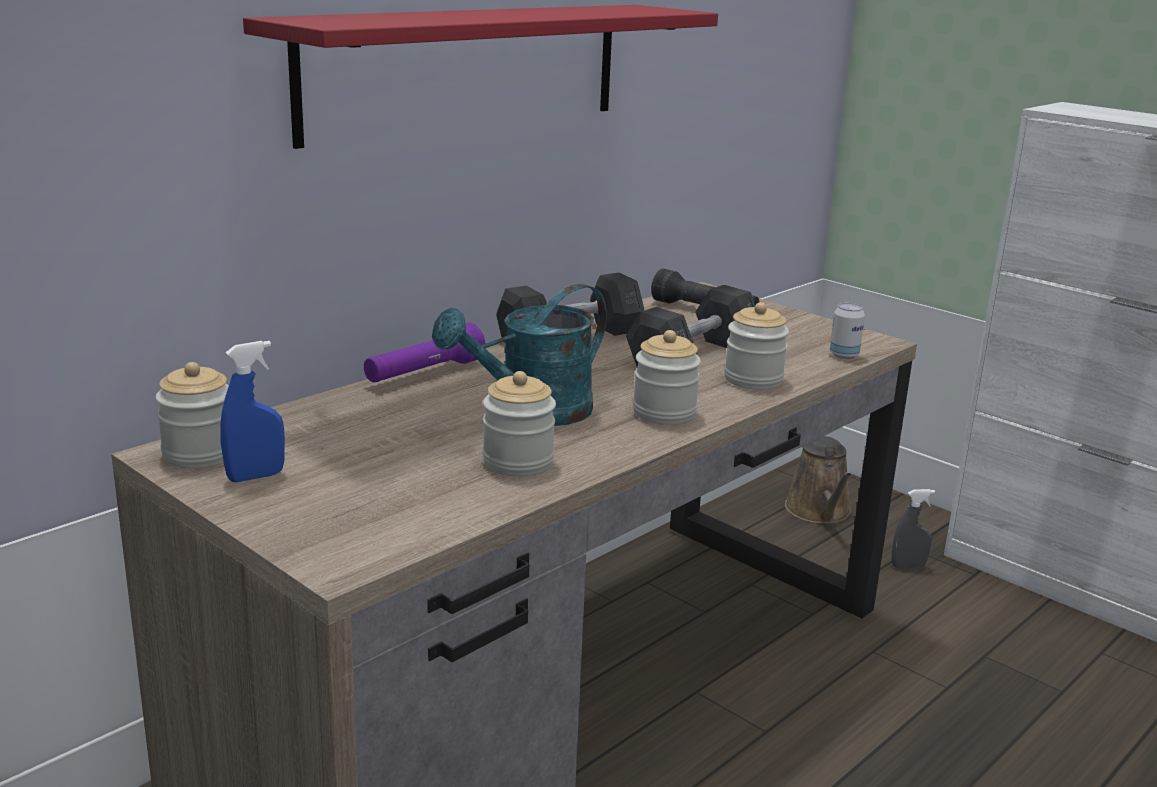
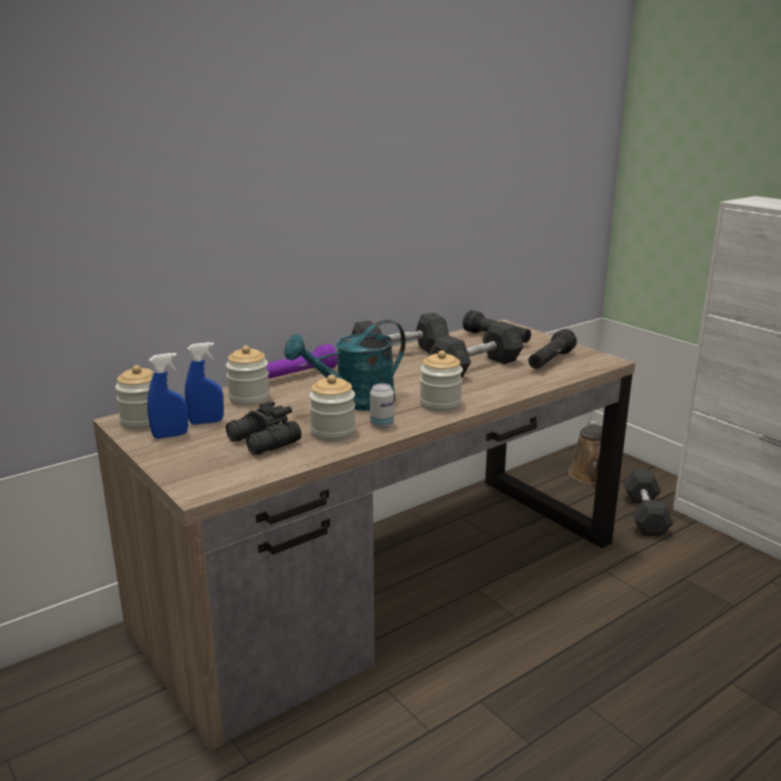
camera: 10 degrees right, 0 degrees up
(307, 452) = (206, 422): none -> blue spray bottle
(413, 482) = (263, 442): none -> black binoculars
(467, 69) = (327, 183): red shelf -> none
(753, 379) = (509, 384): jar -> jar (249, 398)
(796, 344) = (550, 361): none -> black flashlight
(844, 355) = (579, 369): can -> can (382, 424)
(908, 566) = (645, 515): grey spray bottle -> grey dumbbell

